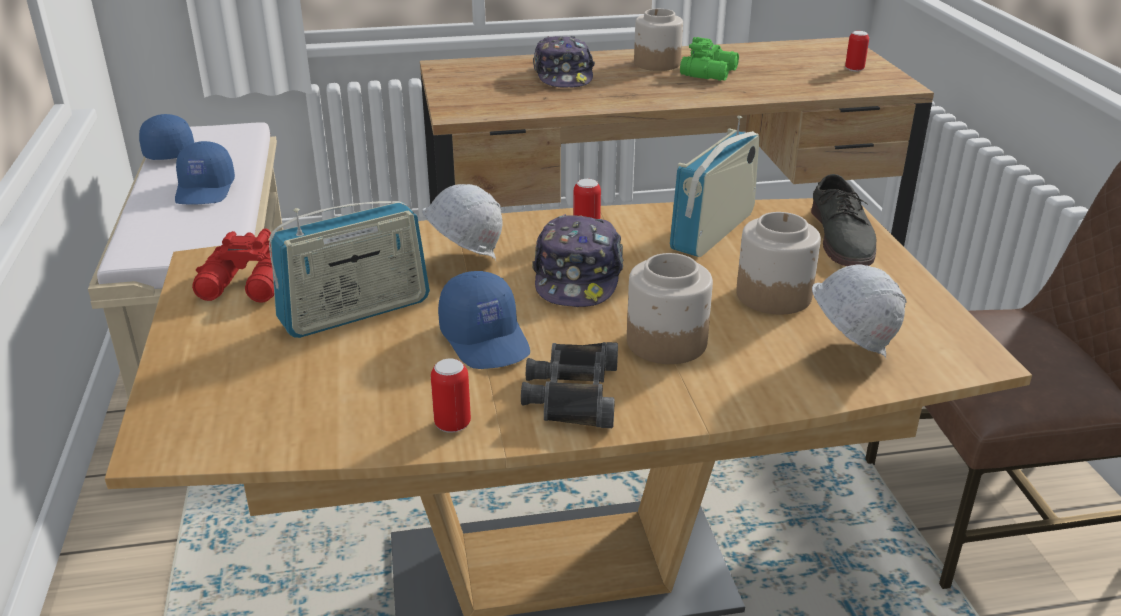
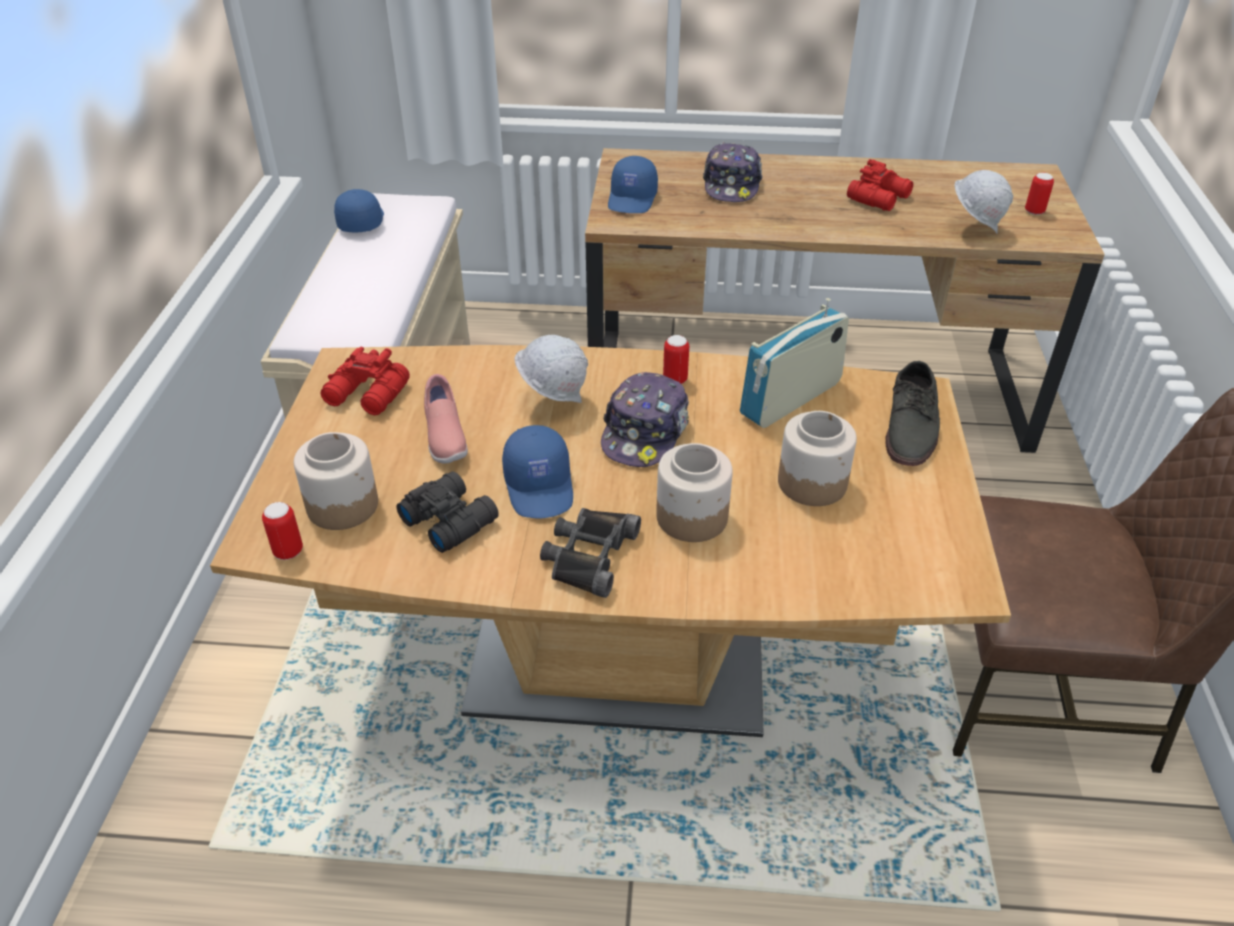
camera: 15 degrees right, 10 degrees up
(206, 190) = (379, 271): blue cap -> blue cap (633, 199)
(355, 312) = (445, 438): radio -> pink shoe
(394, 385) = (449, 519): none -> black binoculars
(452, 424) = (481, 567): can -> can (288, 551)
(656, 63) = (831, 179): jar -> jar (343, 505)
(710, 72) = (880, 198): green binoculars -> red binoculars
(847, 354) = (847, 560): white hard hat -> white hard hat (973, 228)

